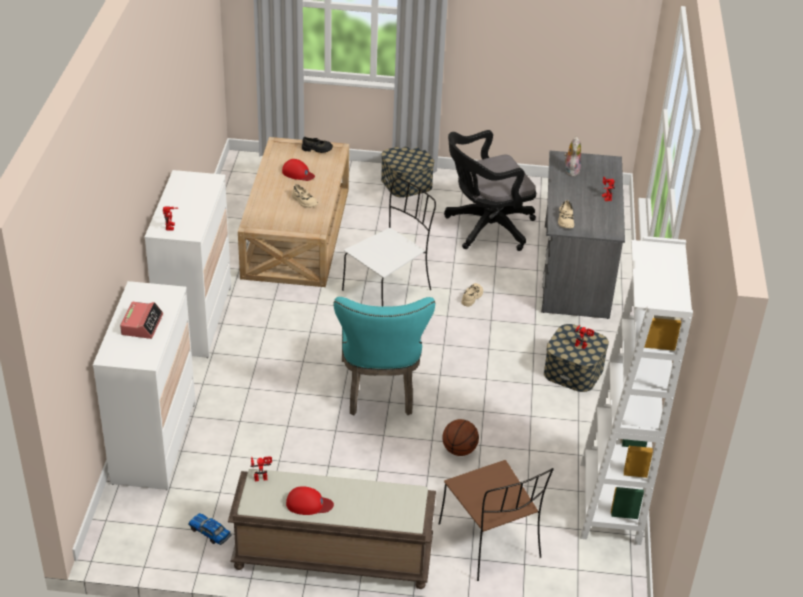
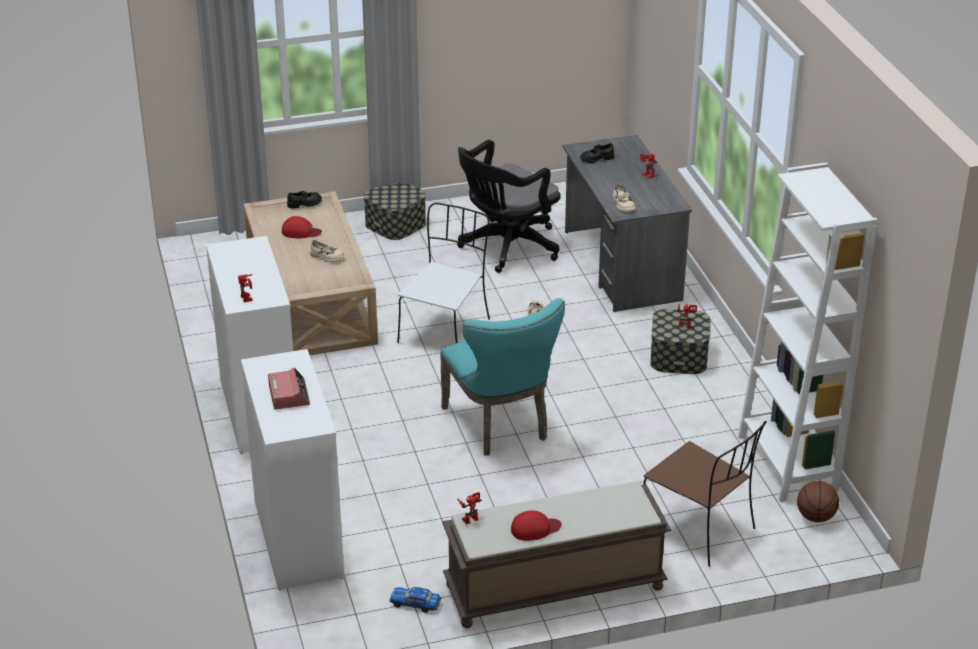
camera: 20 degrees left, 5 degrees down
(459, 450) = (615, 457): basketball -> basketball (815, 517)
(571, 170) = (596, 158): plush toy -> black shoe

